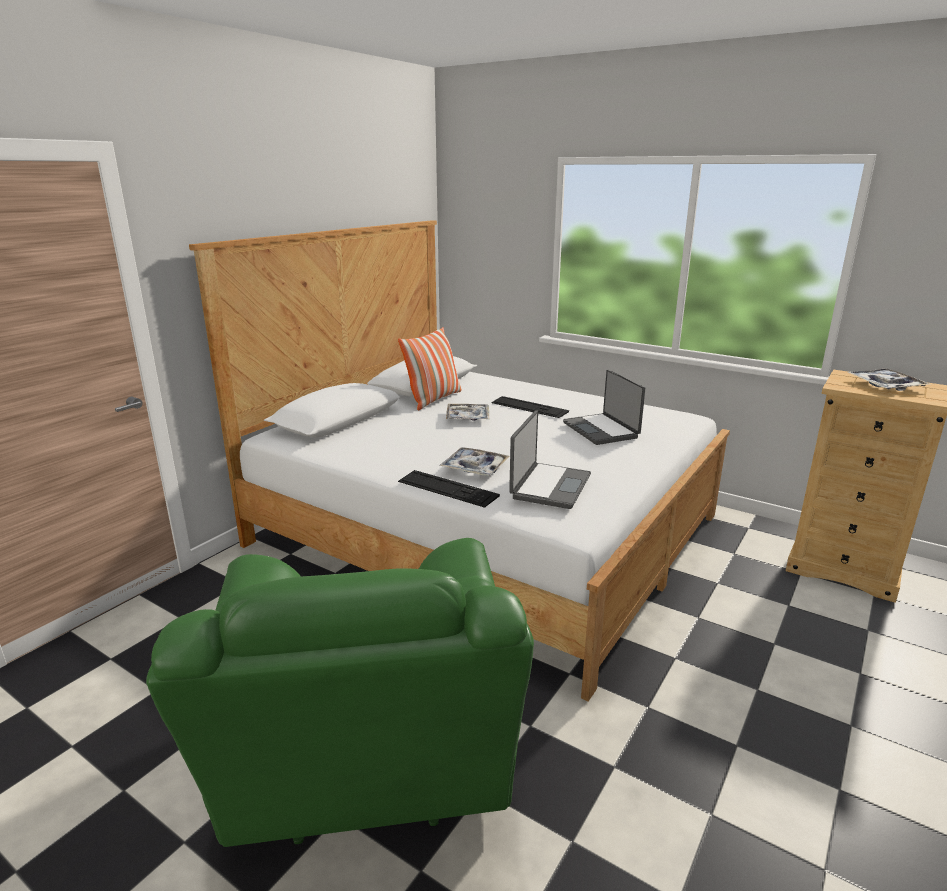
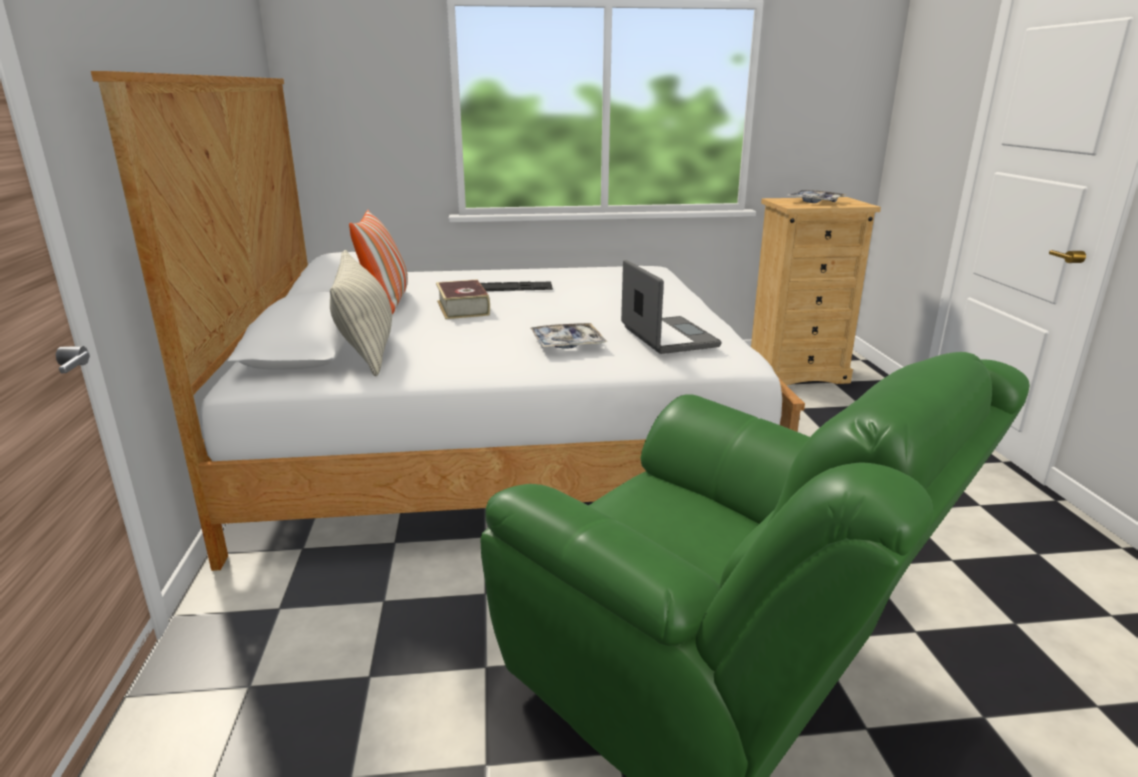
camera: 40 degrees left, 0 degrees up
(359, 432) = (366, 348): none -> pillow
(447, 488) = (578, 366): keyboard -> none
(467, 417) = (463, 308): tray -> book
(601, 430) = (608, 290): laptop -> none

